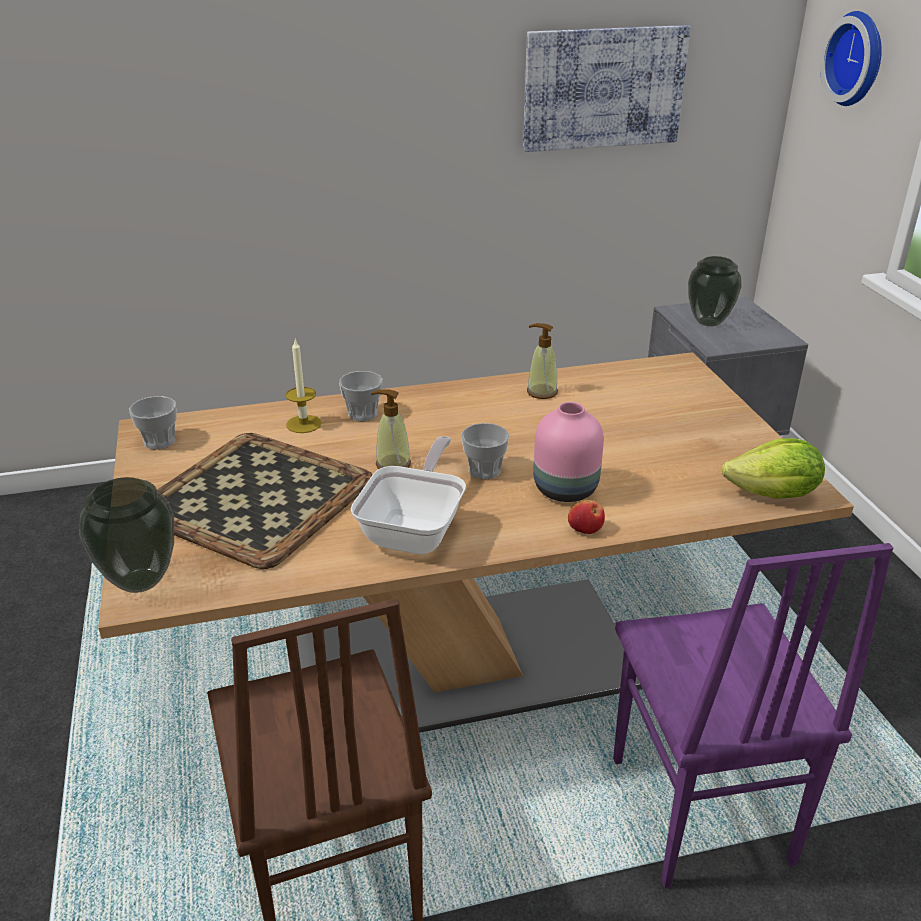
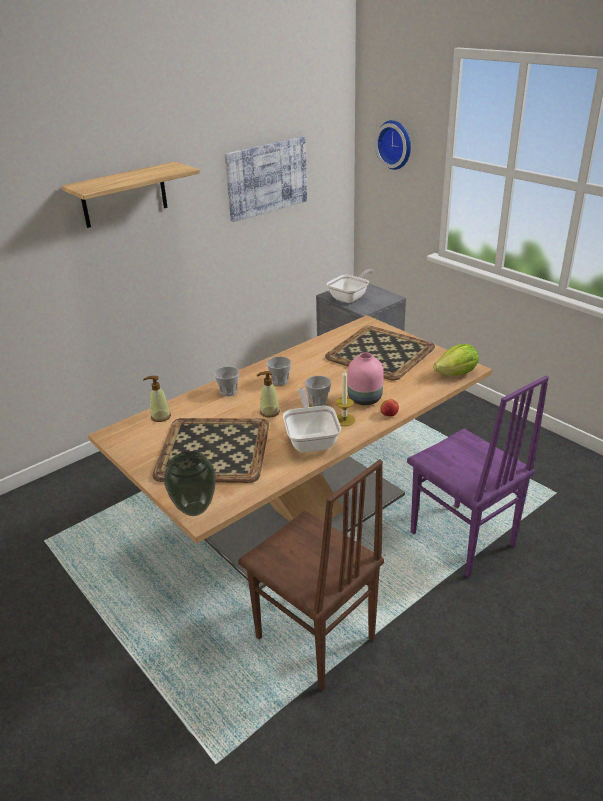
camera: 25 degrees left, 0 degrees up
(159, 441) = (126, 439): cup -> cup (280, 381)
(303, 424) = (201, 406): candle -> candle (344, 420)
(335, 72) = (124, 195): none -> shelf
(541, 392) = (311, 355): soap dispenser -> soap dispenser (160, 417)
(661, 420) = (380, 353): none -> tray
(709, 322) = (351, 297): vase -> frying pan

